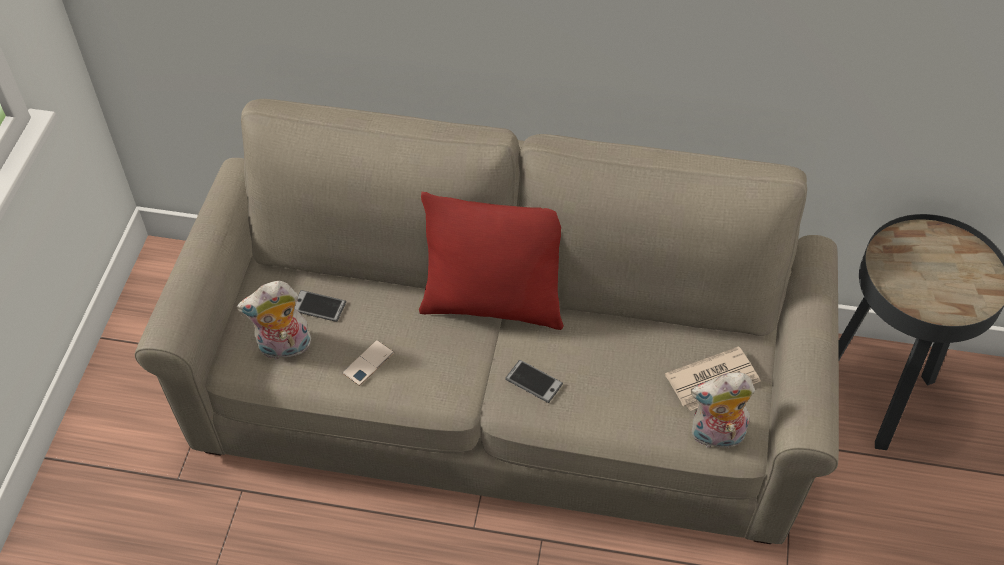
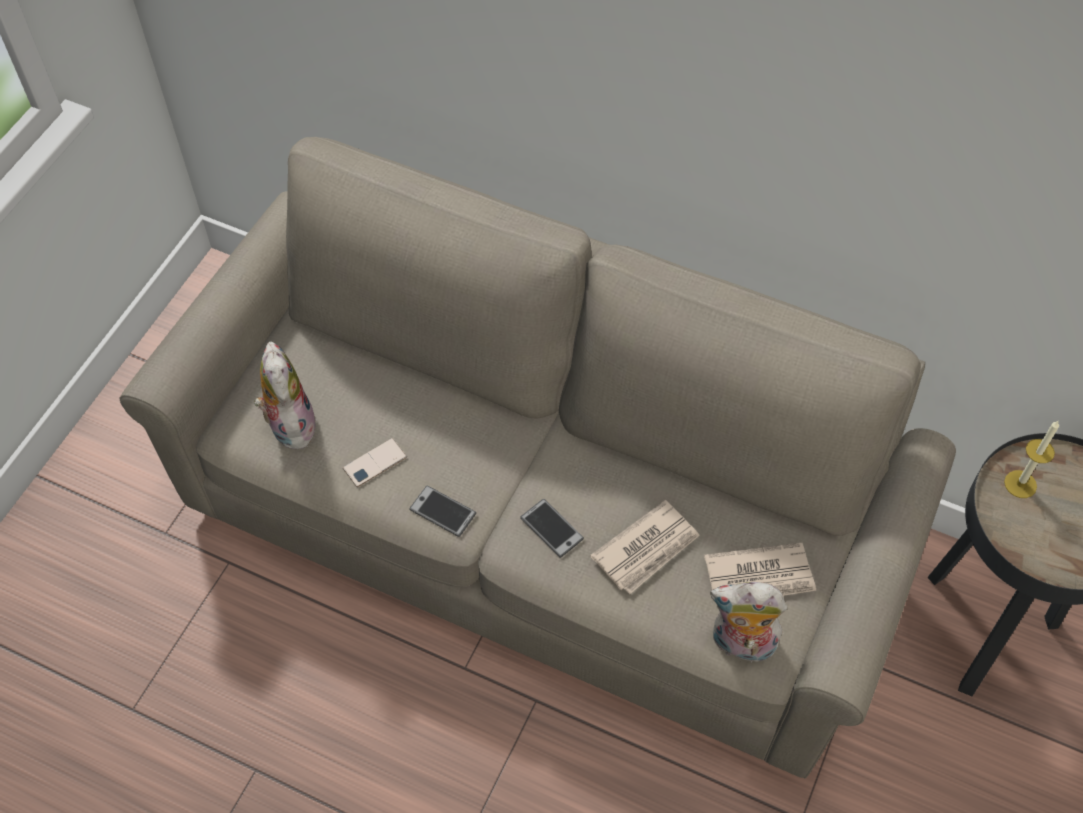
camera: 15 degrees right, 5 degrees up
(284, 348) = (289, 424): plush toy -> plush toy turned 75 degrees clockwise
(318, 306) = (341, 384): phone -> phone (443, 511)
(493, 305) = (535, 426): red pillow -> none
(616, 380) = (647, 549): none -> newspaper
(898, 258) = (1020, 484): none -> candle

